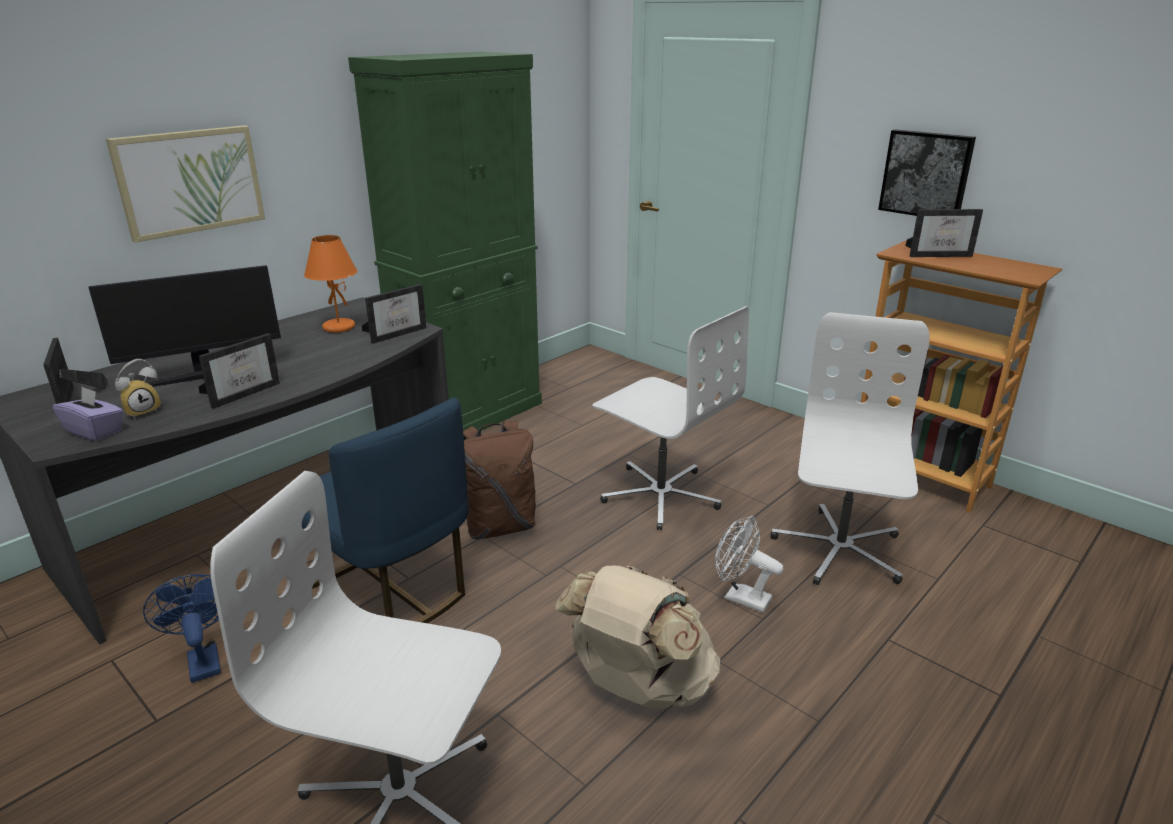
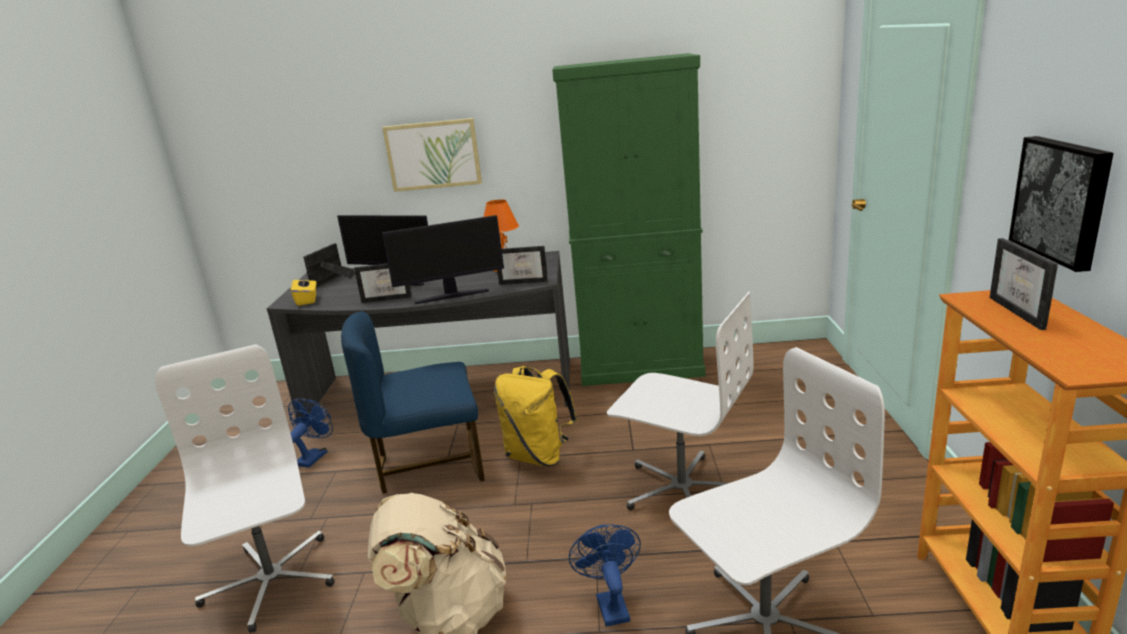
camera: 50 degrees right, 5 degrees down
(95, 431) = (307, 300): purple tissue box -> yellow tissue box
(143, 411) = (339, 295): alarm clock -> none
(337, 368) = (451, 296): none -> monitor
(391, 588) = (430, 464): blue chair -> blue chair turned 75 degrees clockwise
(499, 526) = (539, 456): brown backpack -> yellow backpack
(660, 495) = (681, 489): white office chair -> white office chair turned 60 degrees counterclockwise
(740, 597) = (610, 603): white fan -> blue fan
(939, 254) = (1026, 313): picture frame -> picture frame turned 45 degrees clockwise

